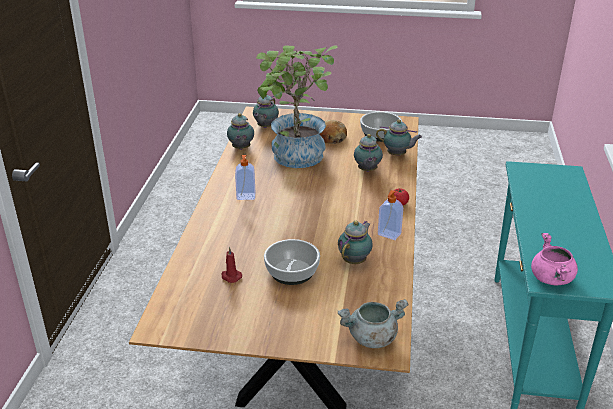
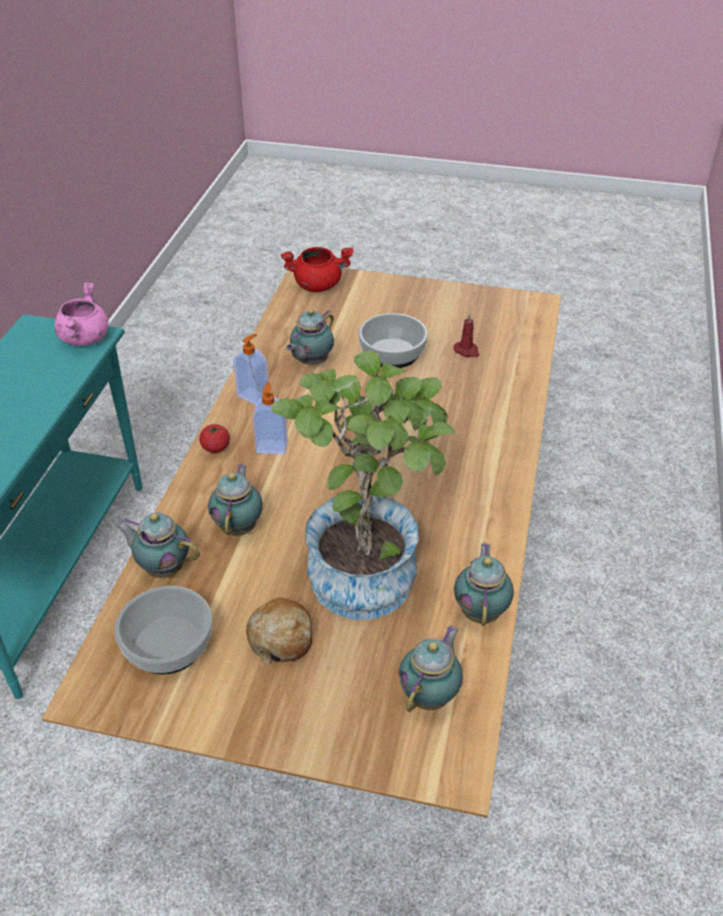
camera: 175 degrees left, 10 degrees up
(246, 197) = (459, 476): soap dispenser -> soap dispenser (272, 446)
(372, 338) = (318, 285): grey cooking pot -> red cooking pot

